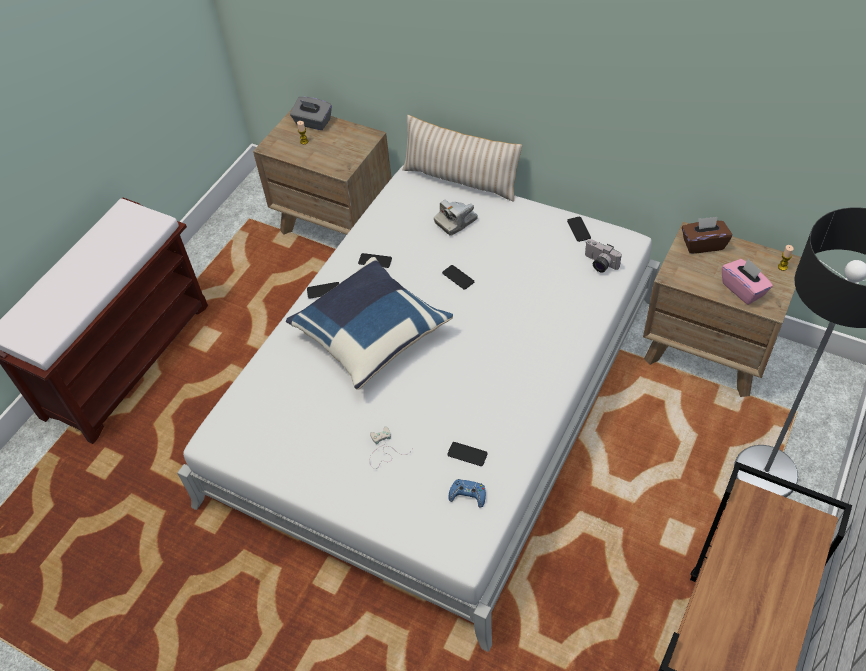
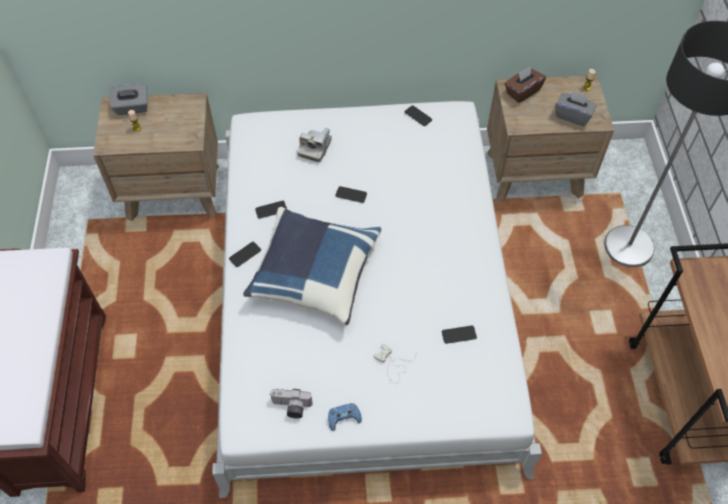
camera: 35 degrees left, 5 degrees up
(460, 179) = (292, 110): beige pillow -> none
(468, 495) = (482, 366): blue game controller -> blue game controller (344, 418)
(599, 264) = (452, 138): camera -> camera (291, 407)
(743, 289) = (572, 115): pink tissue box -> grey tissue box

